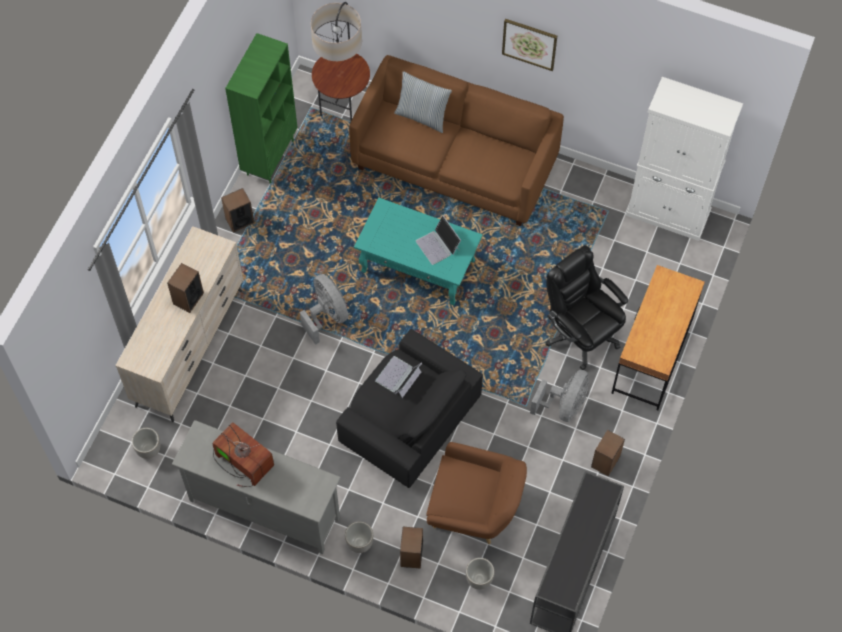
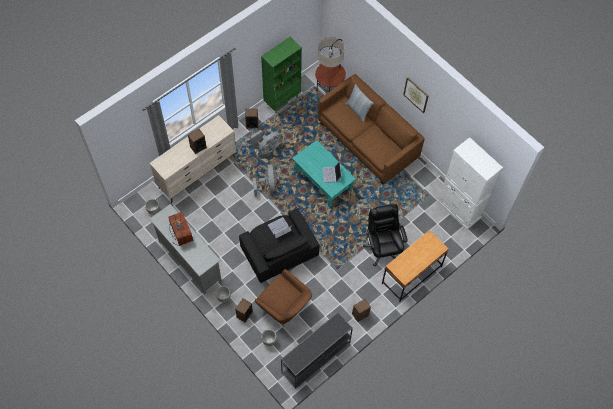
camera: 25 degrees right, 0 degrees up
(564, 406) = (355, 279): grey fan -> grey fan (267, 148)

